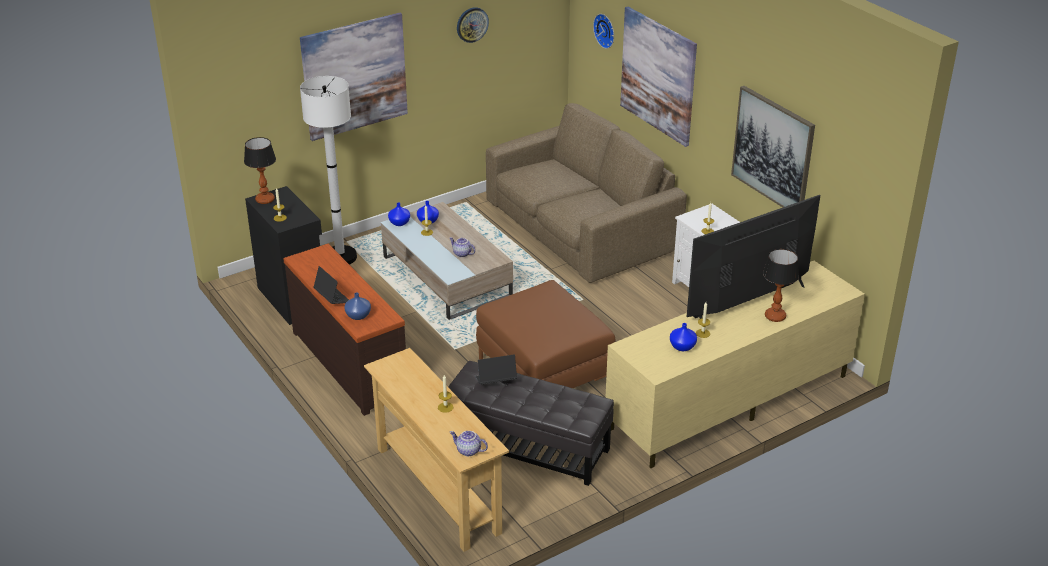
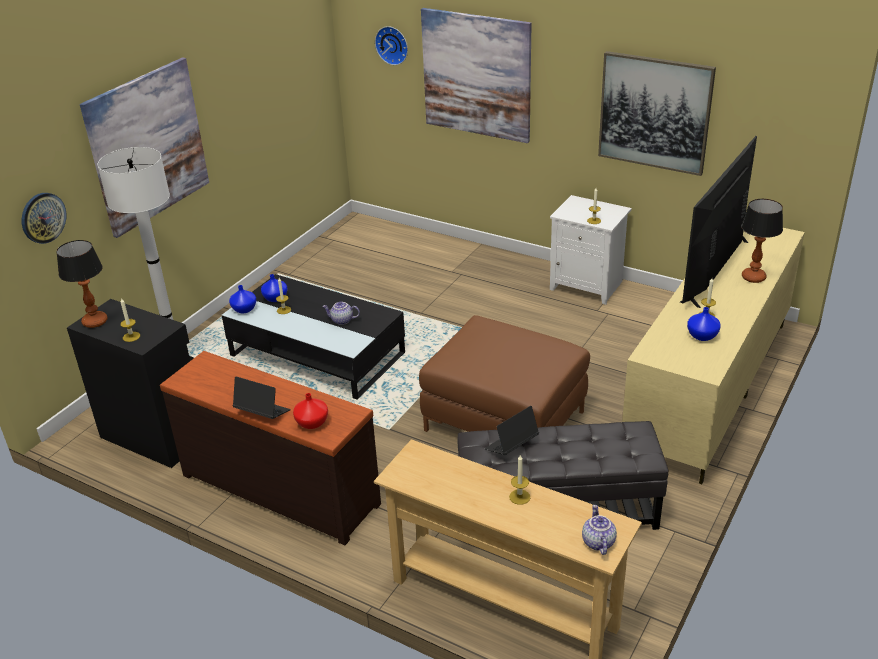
camera: 25 degrees left, 0 degrees up
(357, 316) = (311, 423): blue vase -> red vase
(446, 276) = (317, 354): beige coffee table -> black coffee table
(468, 451) = (597, 542): teapot -> teapot turned 90 degrees clockwise
(472, 24) = (253, 64): wall clock -> wall clock (43, 217)
(580, 227) = (416, 264): brown sofa -> none

